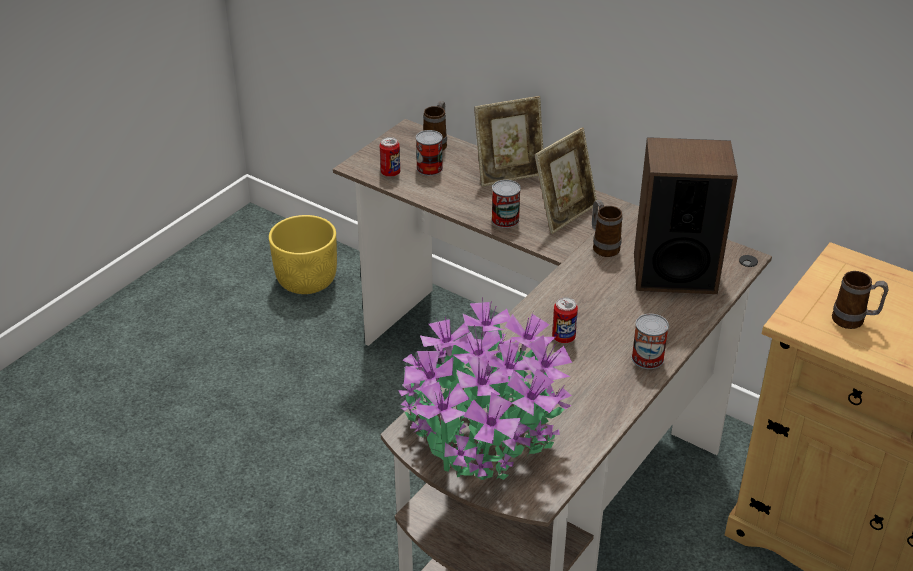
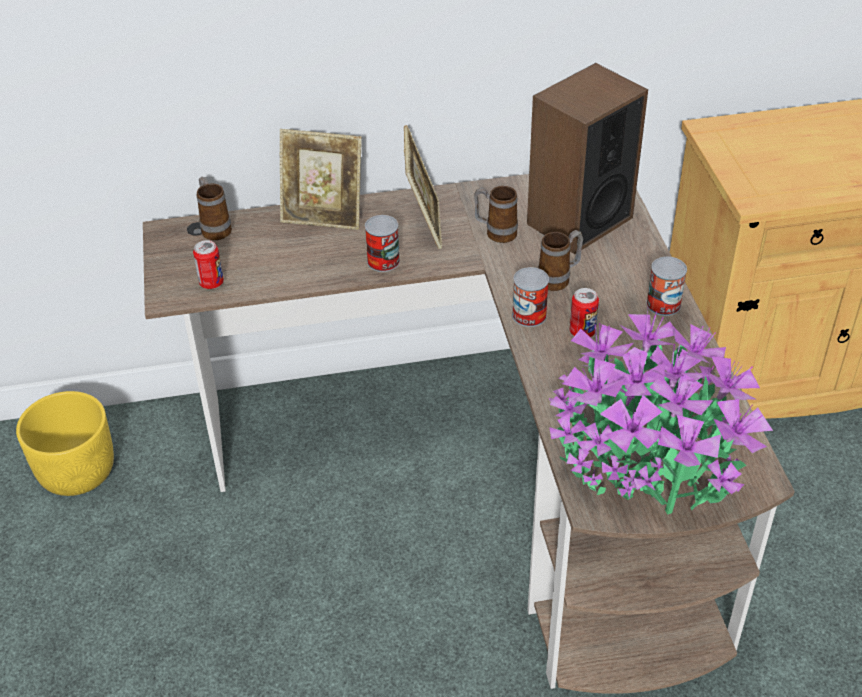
camera: 45 degrees left, 5 degrees up
(429, 168) = (242, 256): can -> can (529, 315)
(509, 174) = (323, 217): picture frame -> picture frame turned 75 degrees clockwise
(854, 321) = (787, 172): mug -> mug (559, 279)

